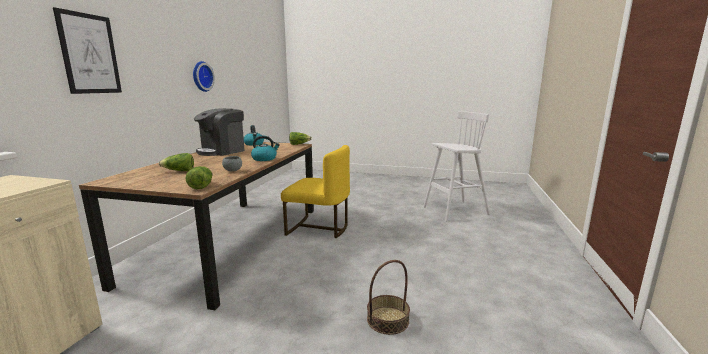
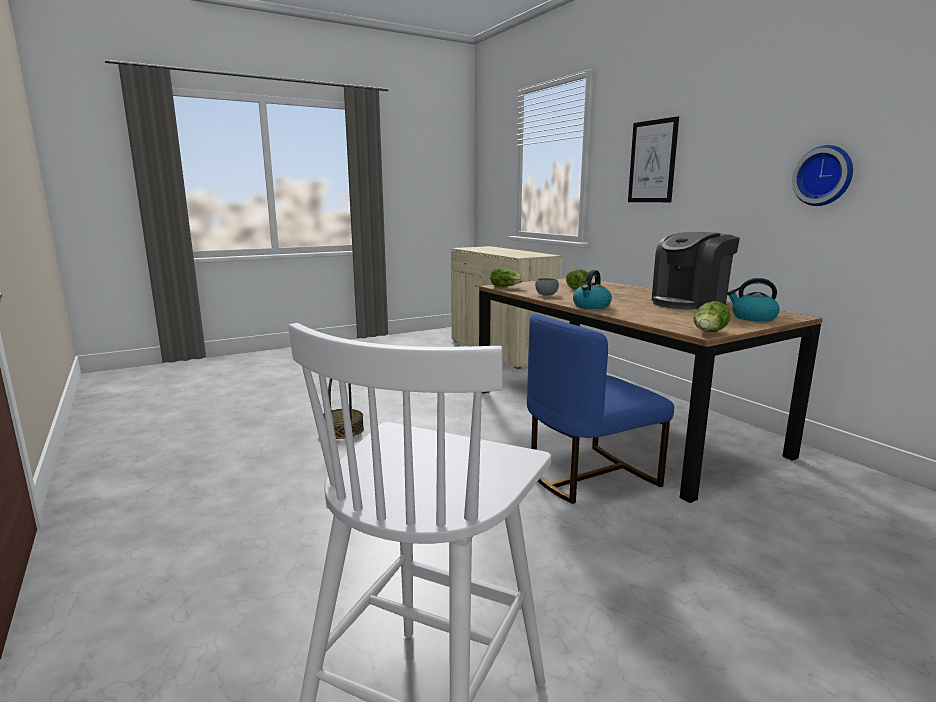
camera: 135 degrees right, 0 degrees up
(222, 151) = (689, 303): coffee machine -> coffee machine turned 120 degrees counterclockwise
(319, 228) = (589, 476): yellow chair -> blue chair

